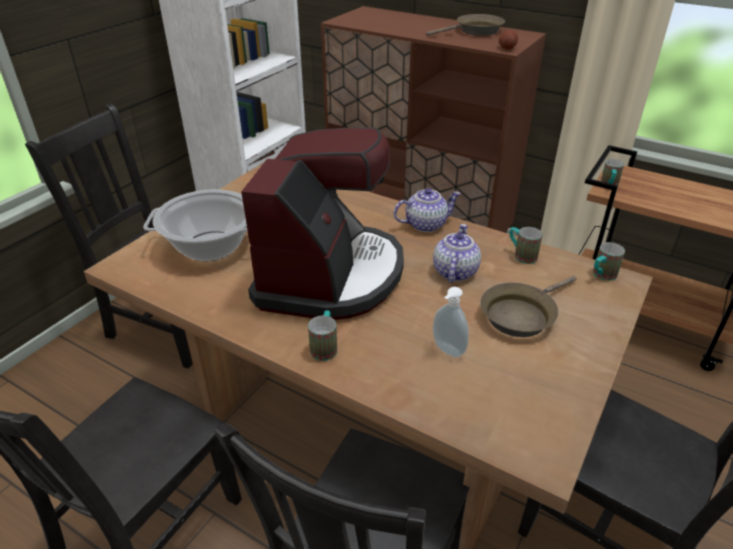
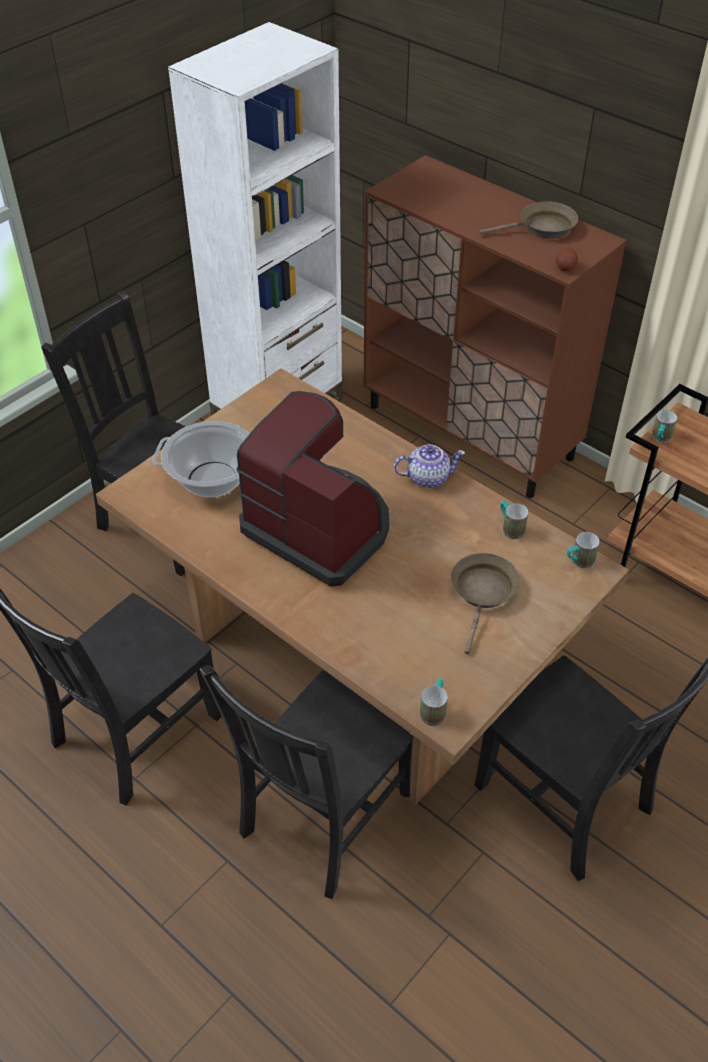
camera: 10 degrees right, 10 degrees up
(325, 346) = (300, 602): mug -> mug (434, 710)
(330, 275) = (319, 528): coffee machine -> coffee machine turned 75 degrees counterclockwise
(447, 351) = (403, 620): soap dispenser -> none
(454, 271) = (438, 538): teapot -> none
(521, 314) = (483, 593): brown frying pan -> brown frying pan turned 135 degrees clockwise

